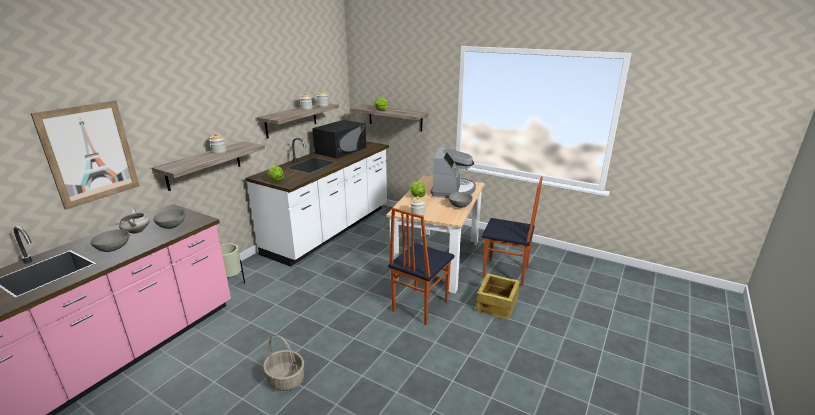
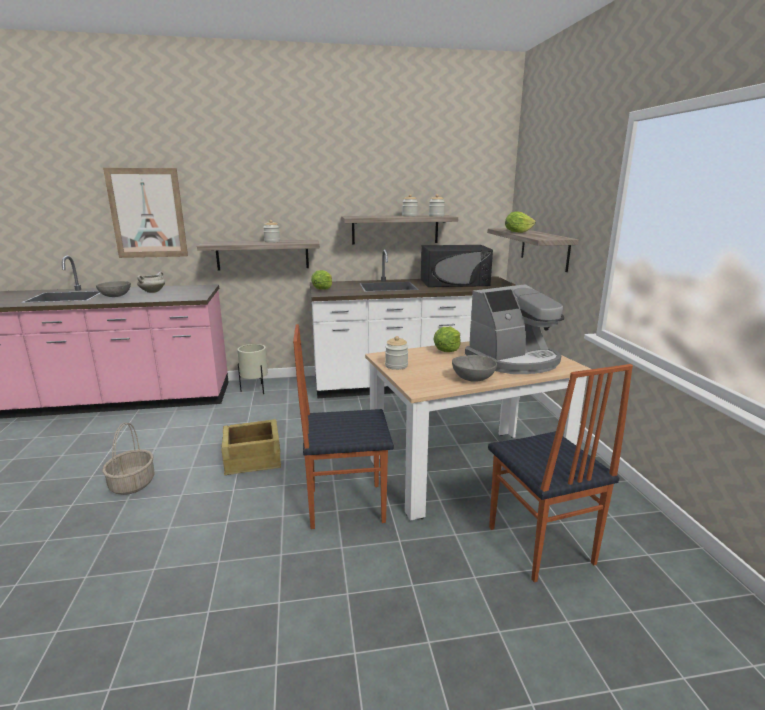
camera: 50 degrees right, 5 degrees down
(172, 226) = (174, 295): grey bowl -> none
(497, 305) = (439, 576): crate -> crate (253, 460)

